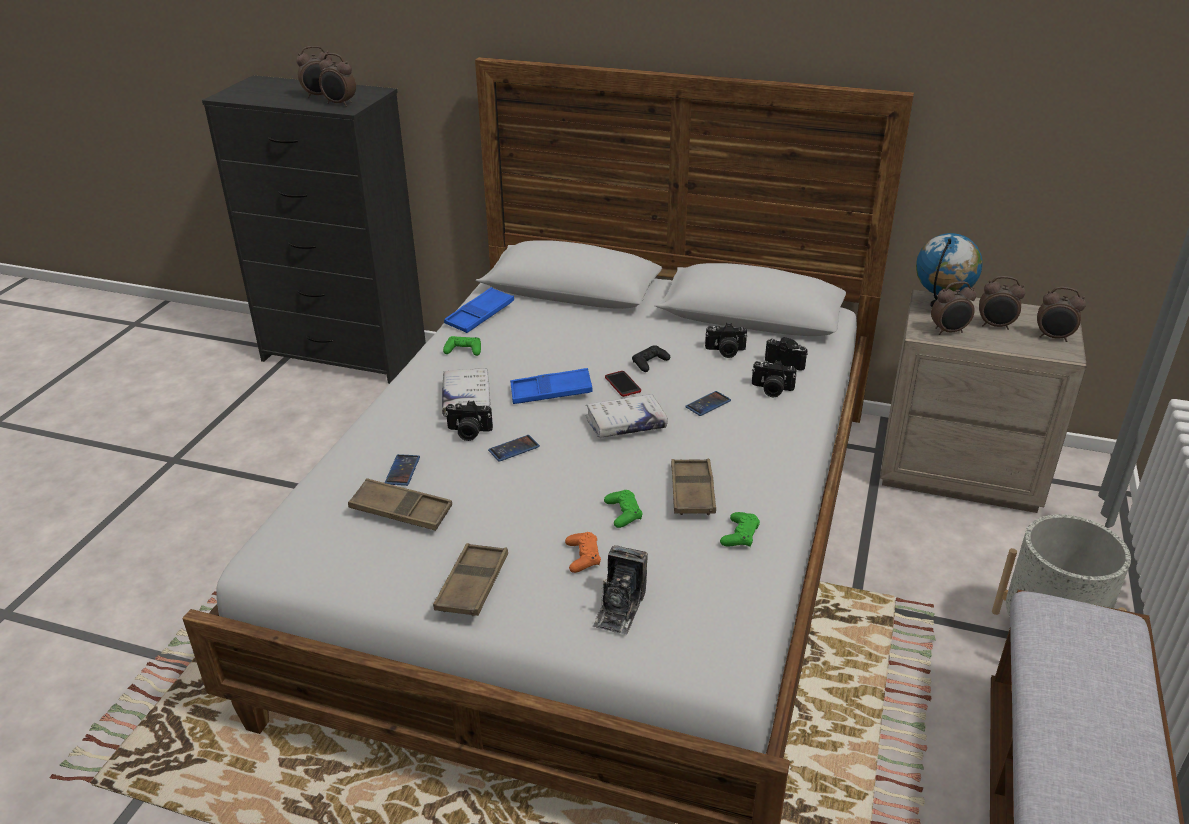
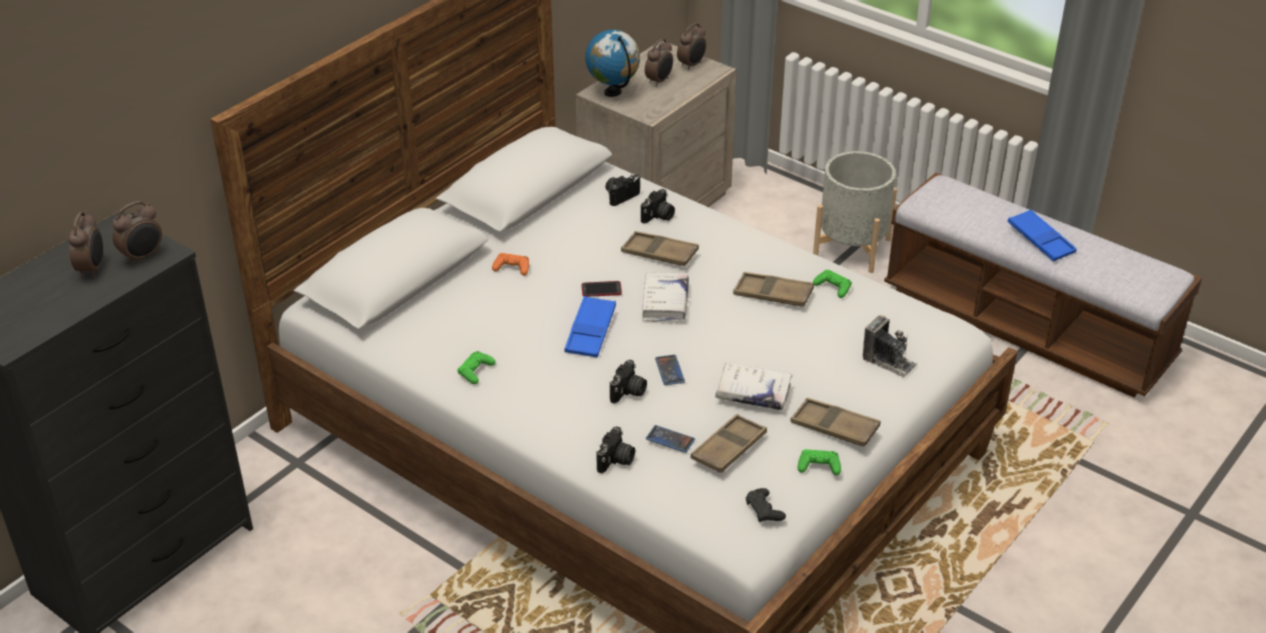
camera: 70 degrees left, 5 degrees up
(466, 399) = (570, 384): white book -> white book (753, 393)
(480, 315) = (411, 348): blue tray -> blue tray (1040, 240)
(583, 557) = (825, 366): orange game controller -> orange game controller (512, 268)
(623, 513) = (782, 334): green game controller -> green game controller (819, 466)
(649, 363) = (574, 266): black game controller -> black game controller (764, 510)
(708, 404) = (659, 253): phone -> brown tray
(725, 351) = (584, 221): camera -> camera (616, 461)
(949, 331) = (653, 103): alarm clock -> none

